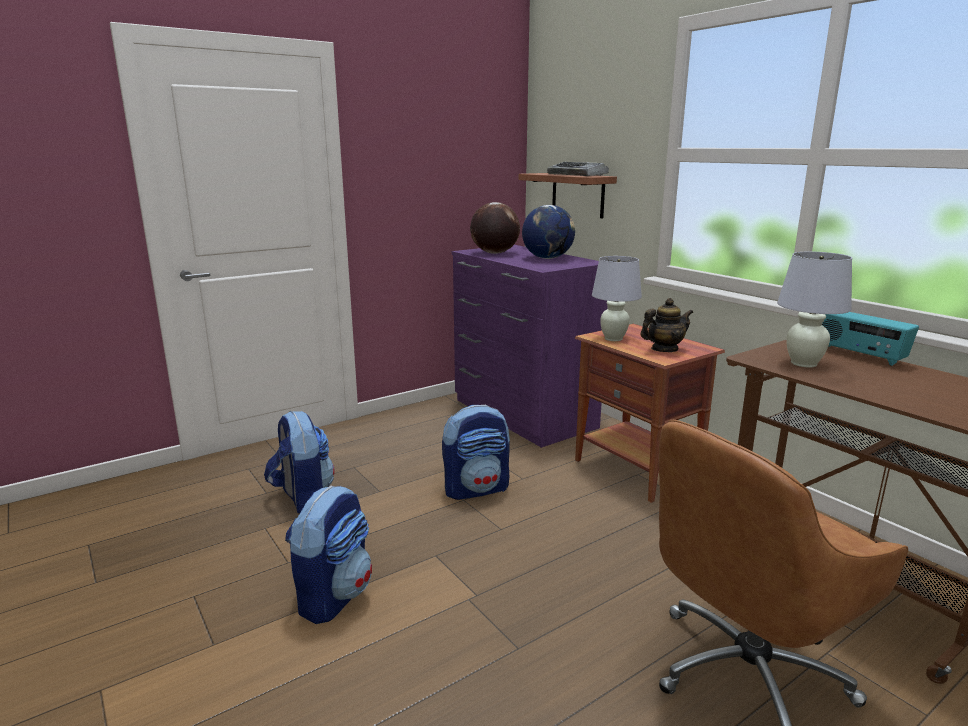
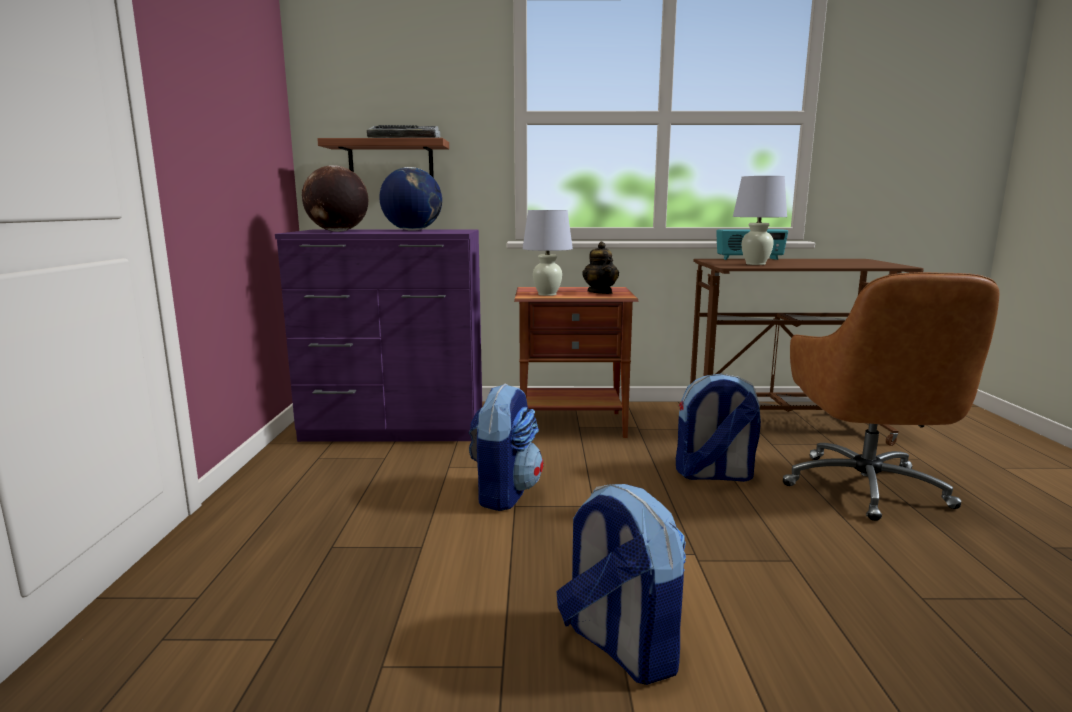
camera: 55 degrees left, 5 degrees down
(302, 498) = (349, 609): backpack -> backpack (713, 475)
(664, 349) = (600, 292): teapot -> teapot turned 150 degrees clockwise

